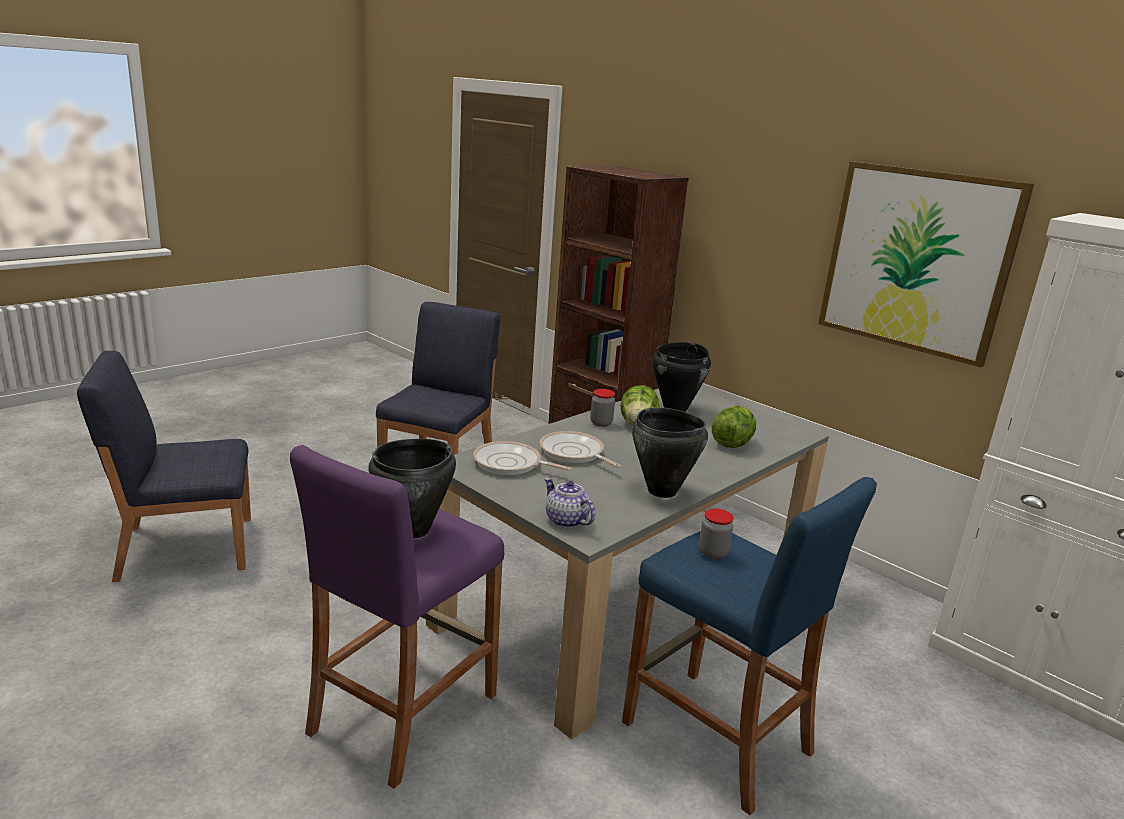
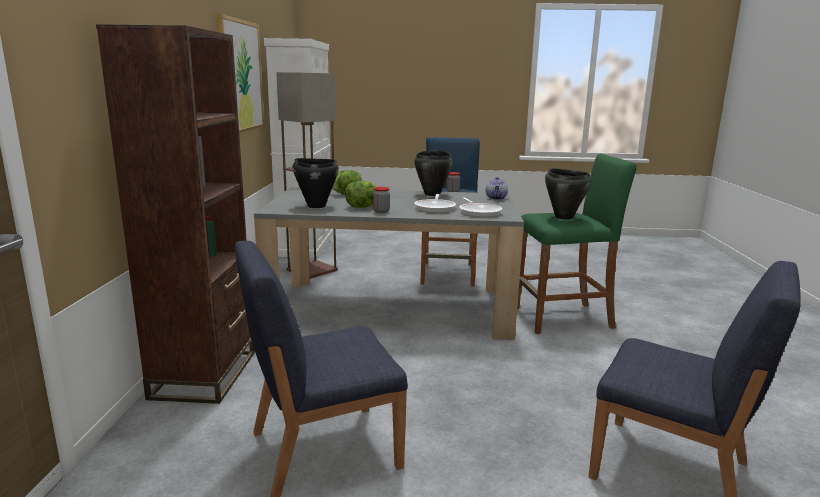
camera: 130 degrees left, 5 degrees down
(403, 712) = (562, 318): purple stool -> green stool
(854, 613) = (312, 270): none -> floor lamp

